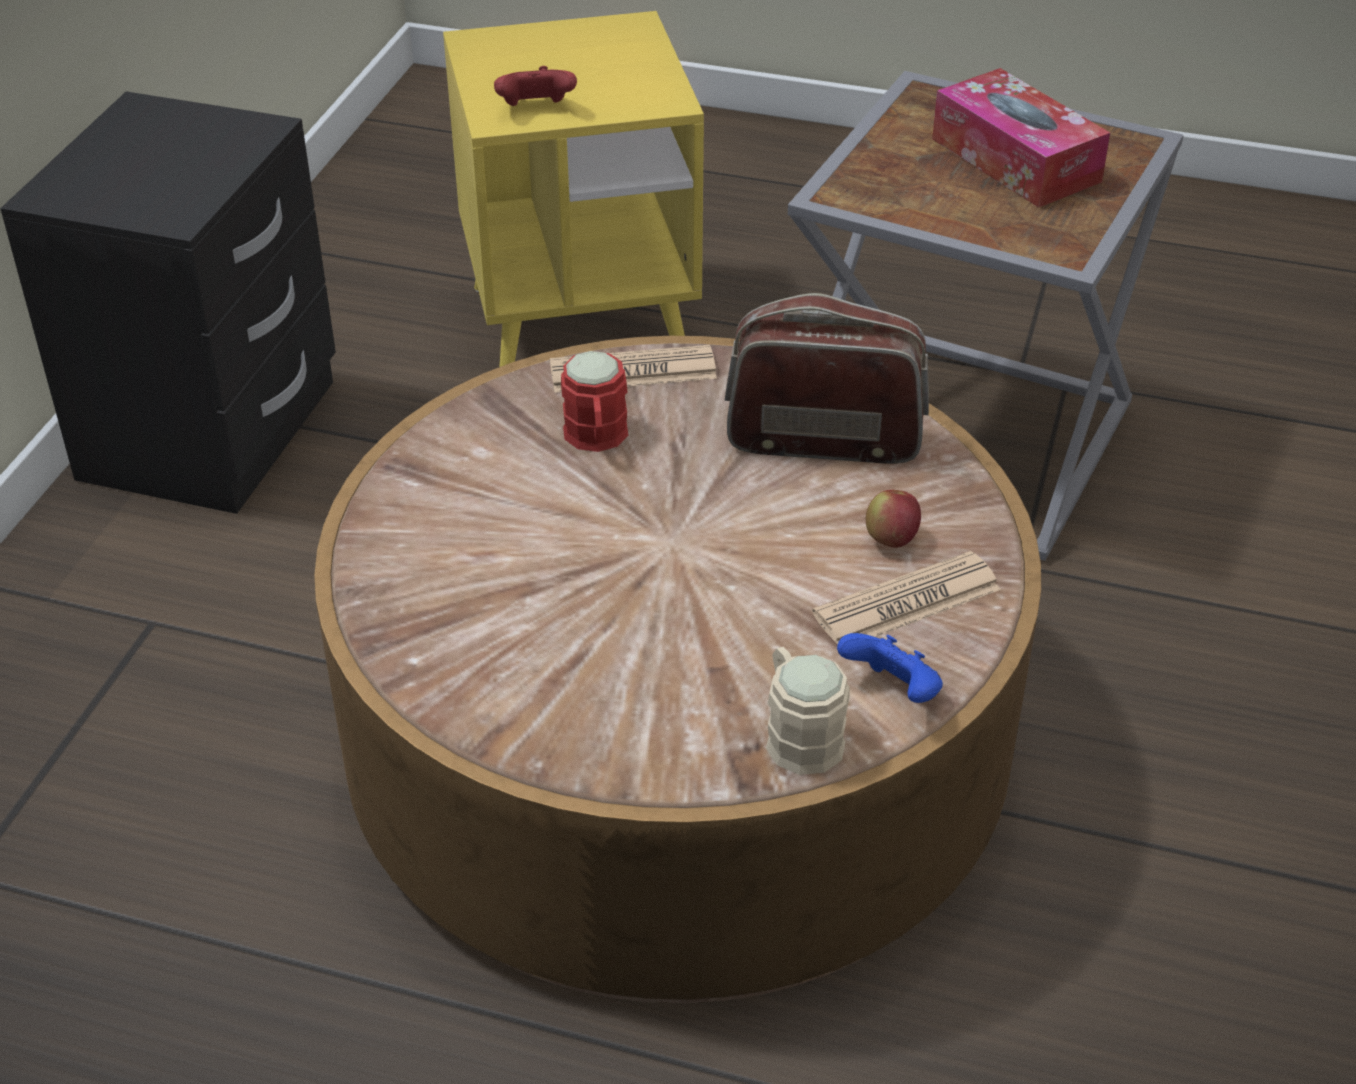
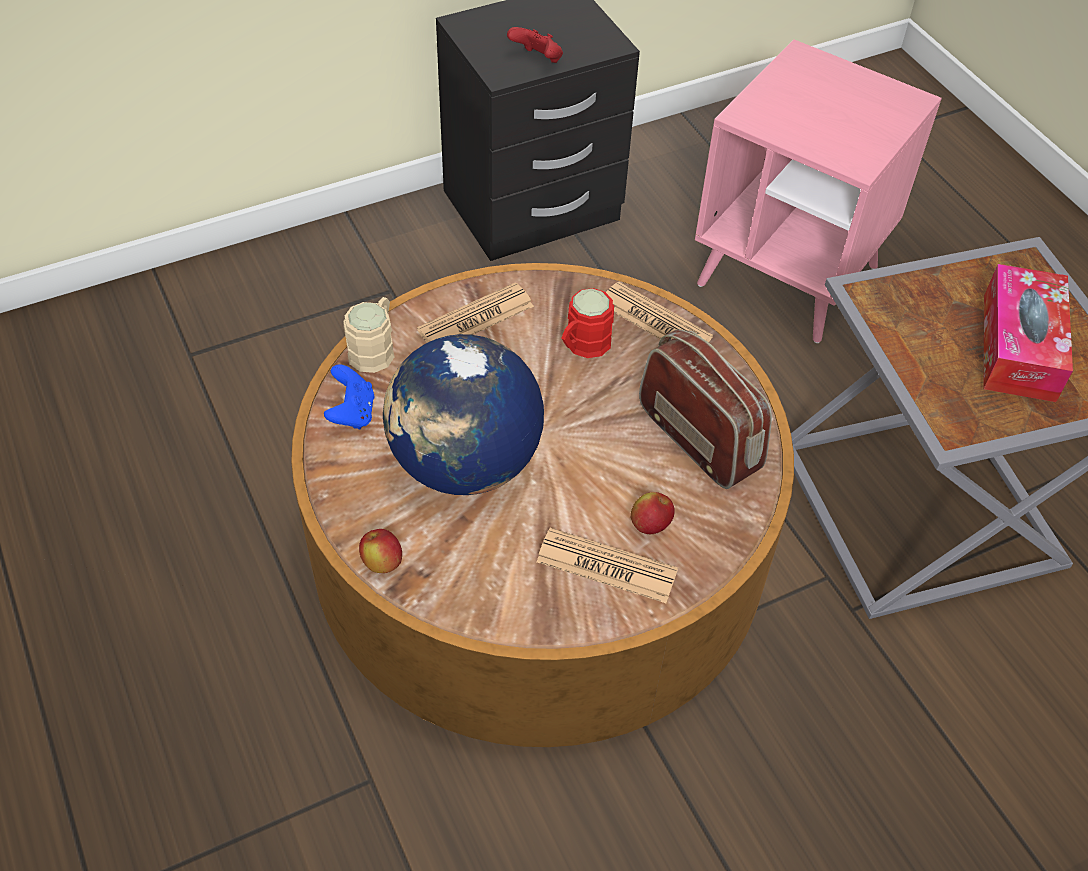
camera: 45 degrees right, 10 degrees up
(447, 489) = (476, 318): none -> newspaper
(535, 109) = (774, 122): red game controller -> red game controller (537, 60)
(579, 326) = (787, 275): yellow side table -> pink side table
(641, 623) = (464, 464): none -> globe
(697, 772) = (382, 563): none -> apple
(798, 734) = (453, 586): beige mug -> beige mug (375, 348)
(893, 692) = (528, 607): blue game controller -> blue game controller (352, 413)

